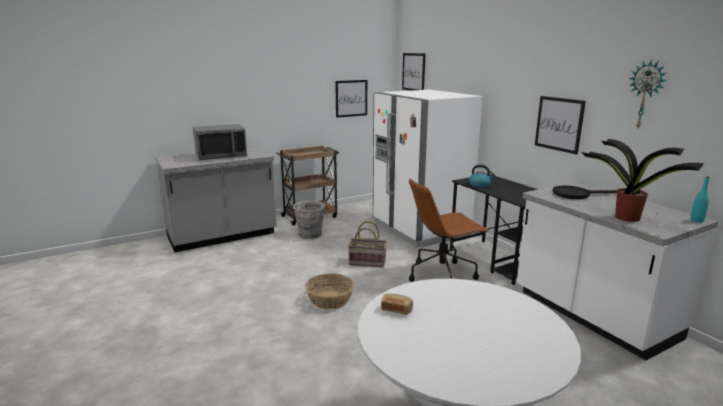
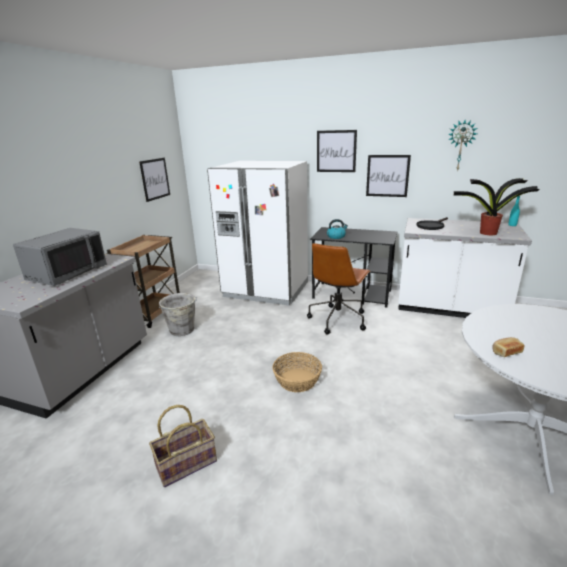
camera: 40 degrees left, 5 degrees up
(367, 262) = (272, 333): basket -> basket (186, 463)
(413, 72) = (211, 145): picture -> picture (336, 151)

